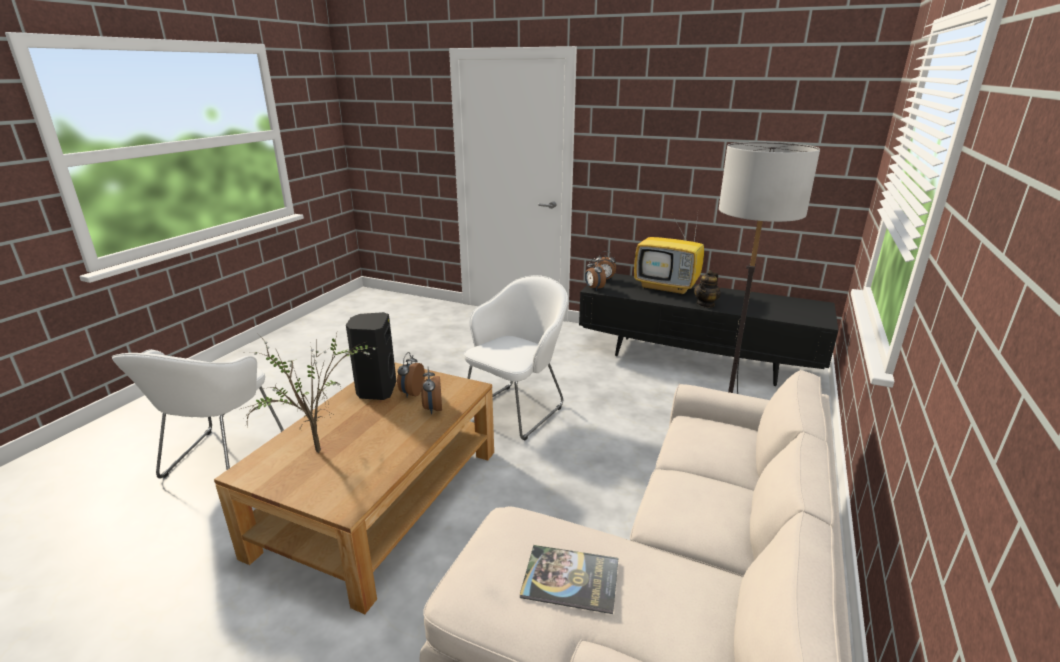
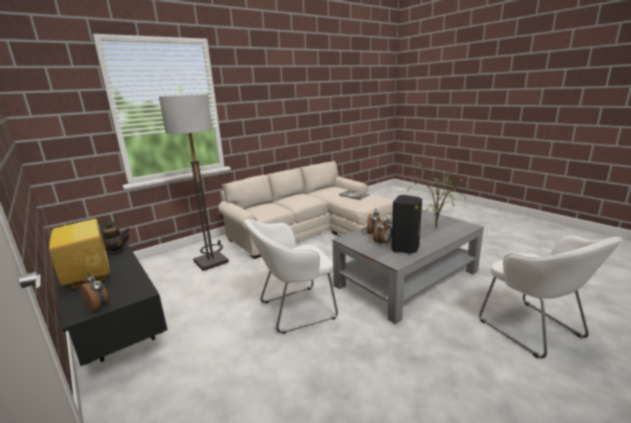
camera: 150 degrees left, 5 degrees down
(220, 460) = (534, 331): white armchair -> white armchair turned 120 degrees clockwise
(380, 500) = (407, 278): brown coffee table -> grey coffee table
(594, 288) = (139, 294): alarm clock -> none

